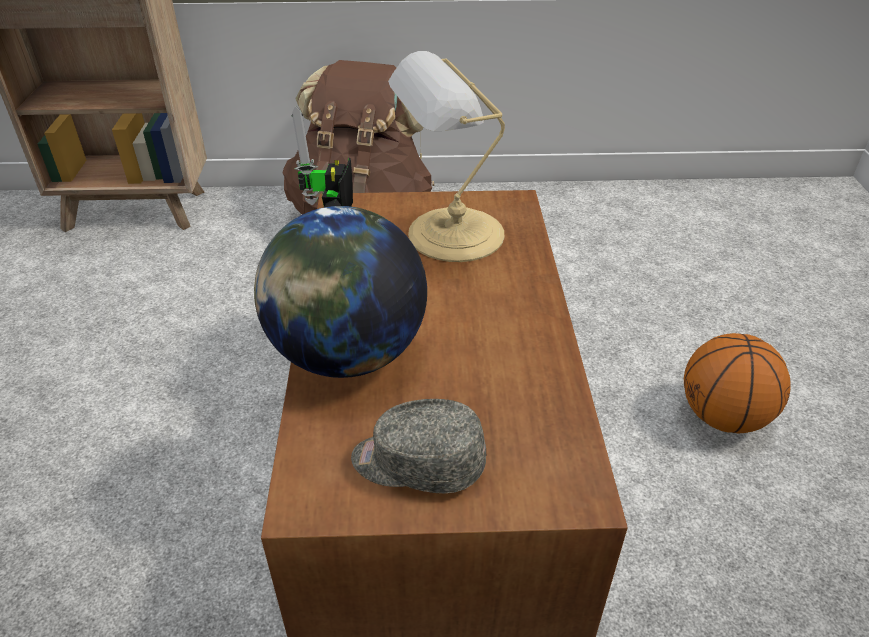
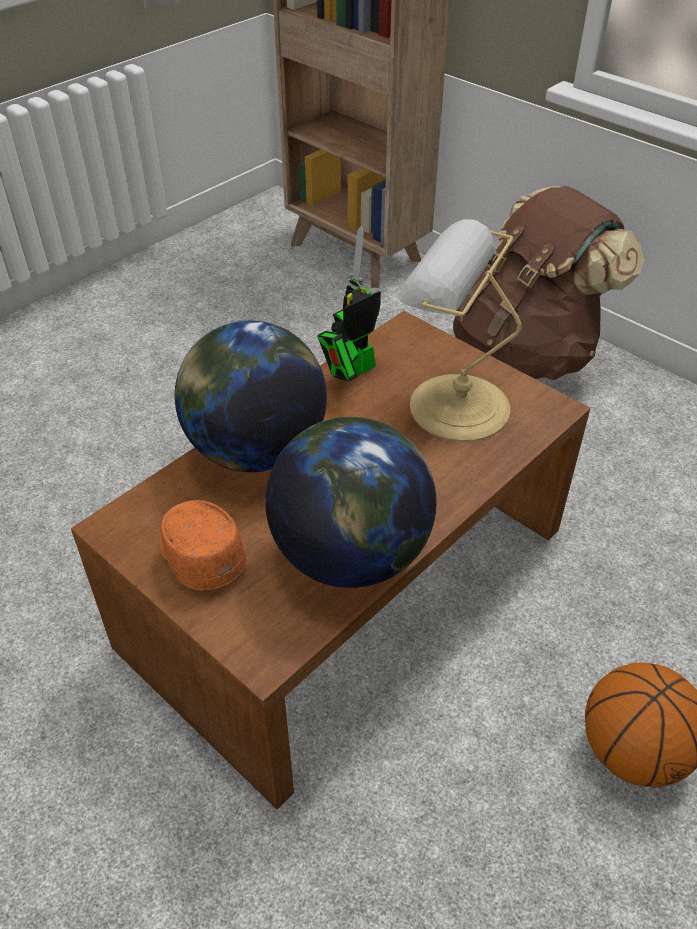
camera: 45 degrees right, 5 degrees up
(417, 463) = (199, 553): grey cap -> orange cap
(530, 376) = (351, 554): none -> globe

